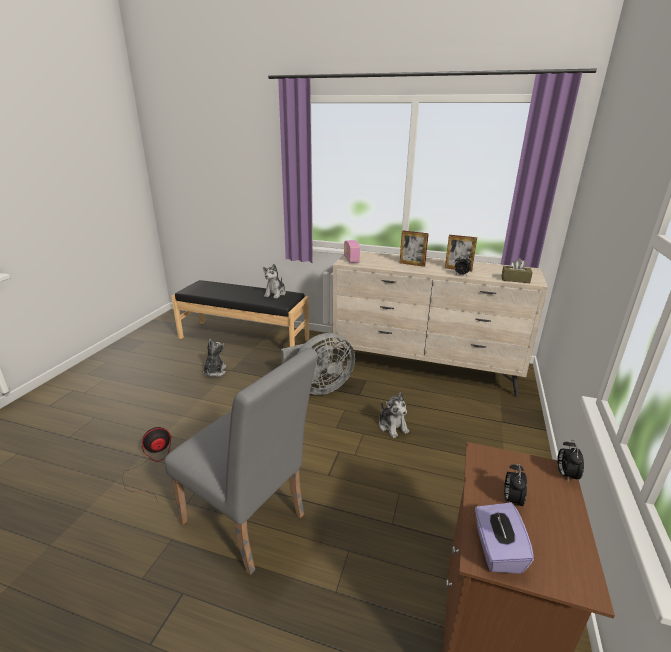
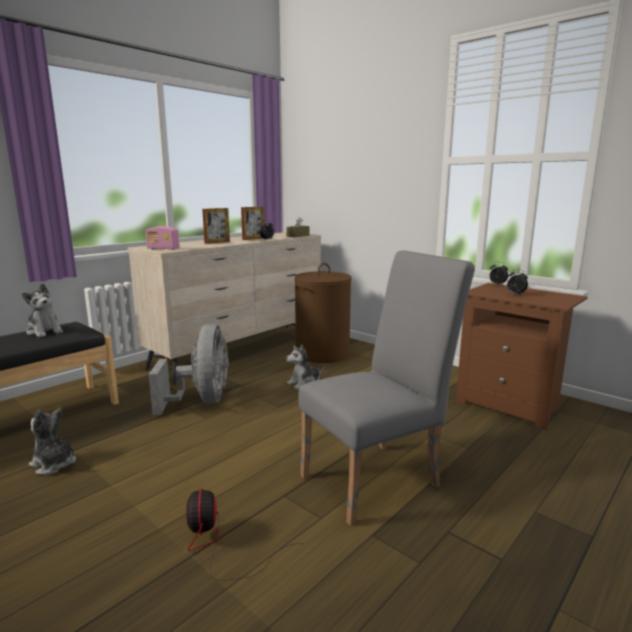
camera: 65 degrees left, 10 degrees down
(392, 426) = (304, 383): plush toy -> plush toy turned 150 degrees clockwise
(473, 416) = (322, 354): none -> brown laundry basket
(497, 550) = (552, 302): purple tissue box -> none

